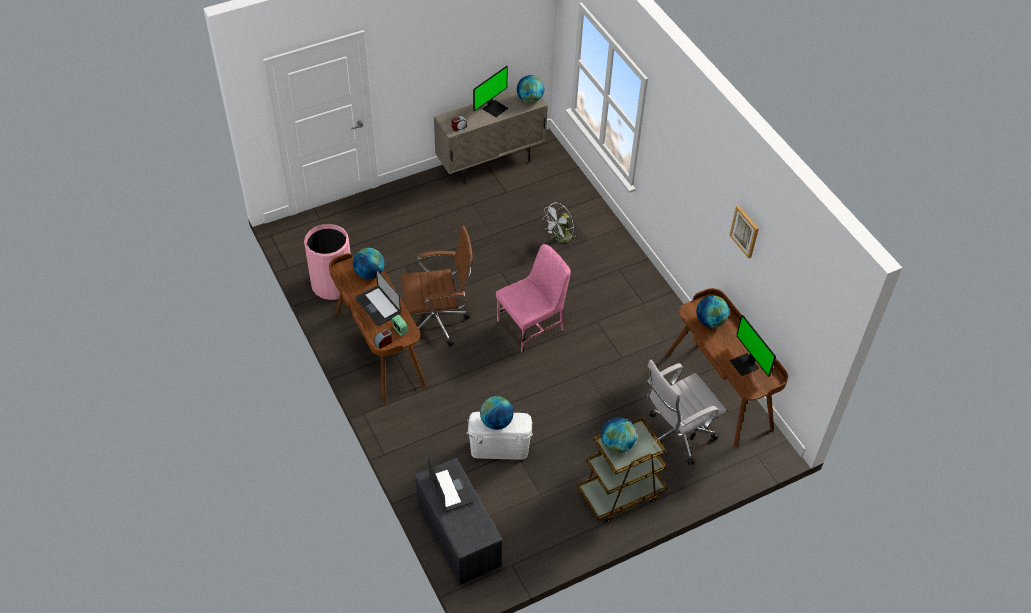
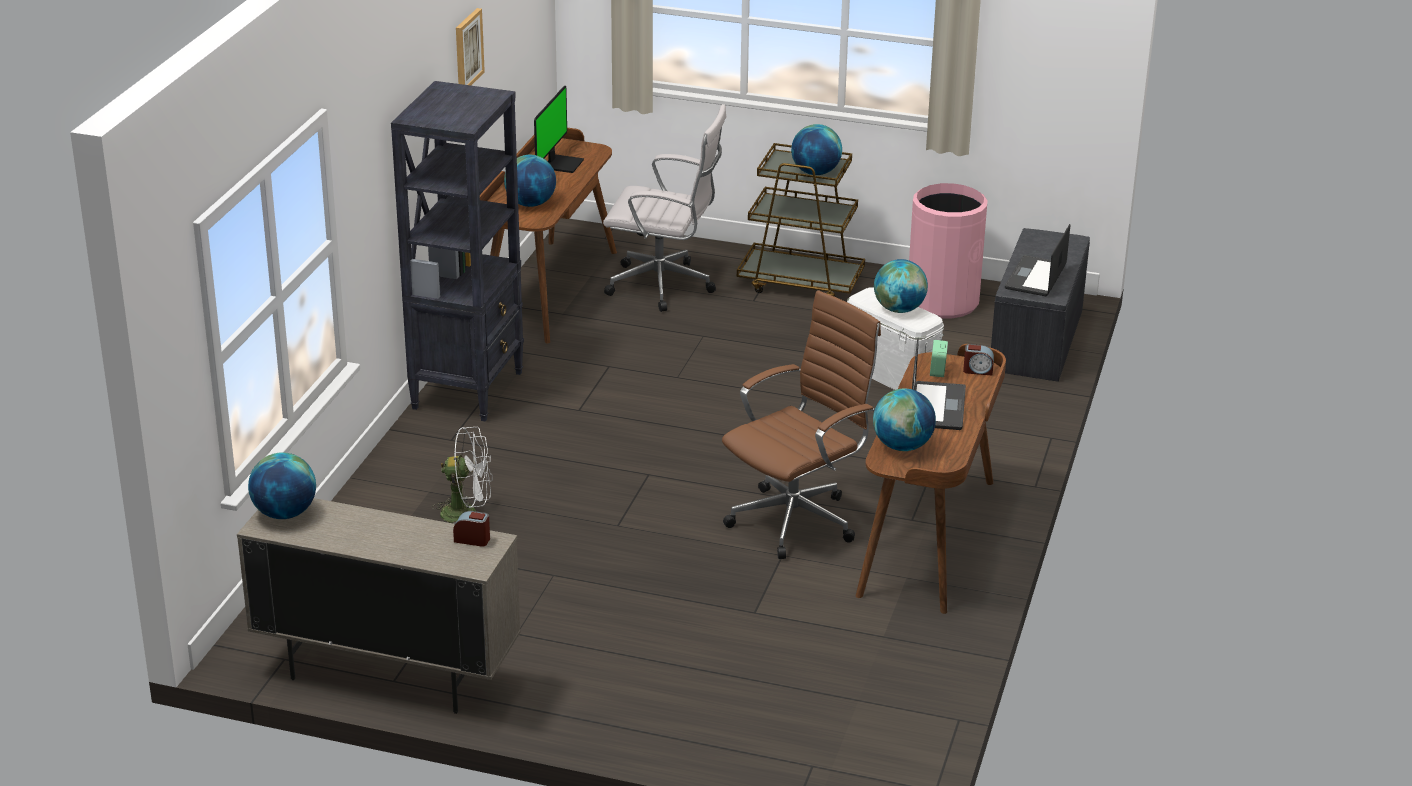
camera: 135 degrees left, 20 degrees down
(332, 284) = (906, 652): pink trash can -> pink trash can (942, 302)
(439, 322) = (797, 520): brown office chair -> brown office chair turned 105 degrees clockwise
(494, 108) = (364, 534): monitor -> none
(532, 326) = (672, 449): pink chair -> none
(653, 300) = (468, 390): none -> black bookcase

